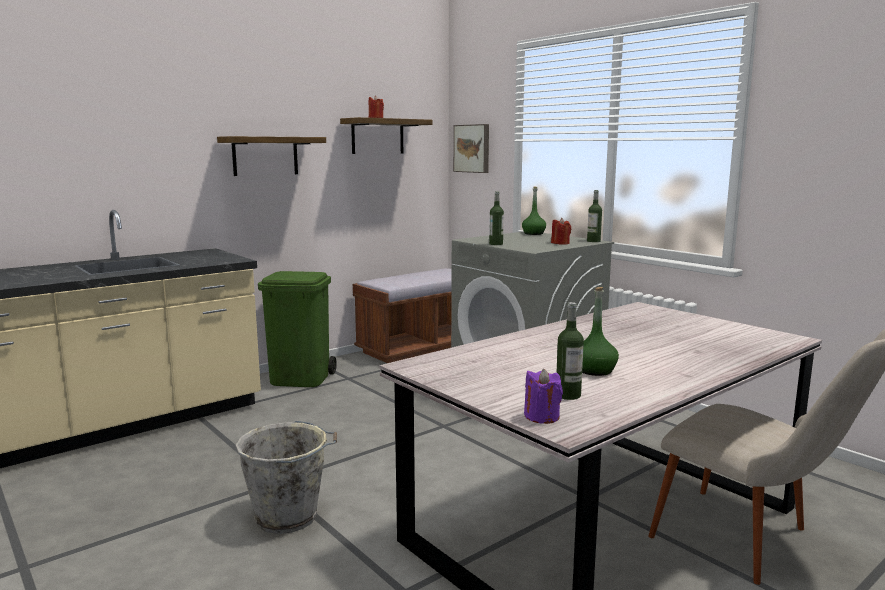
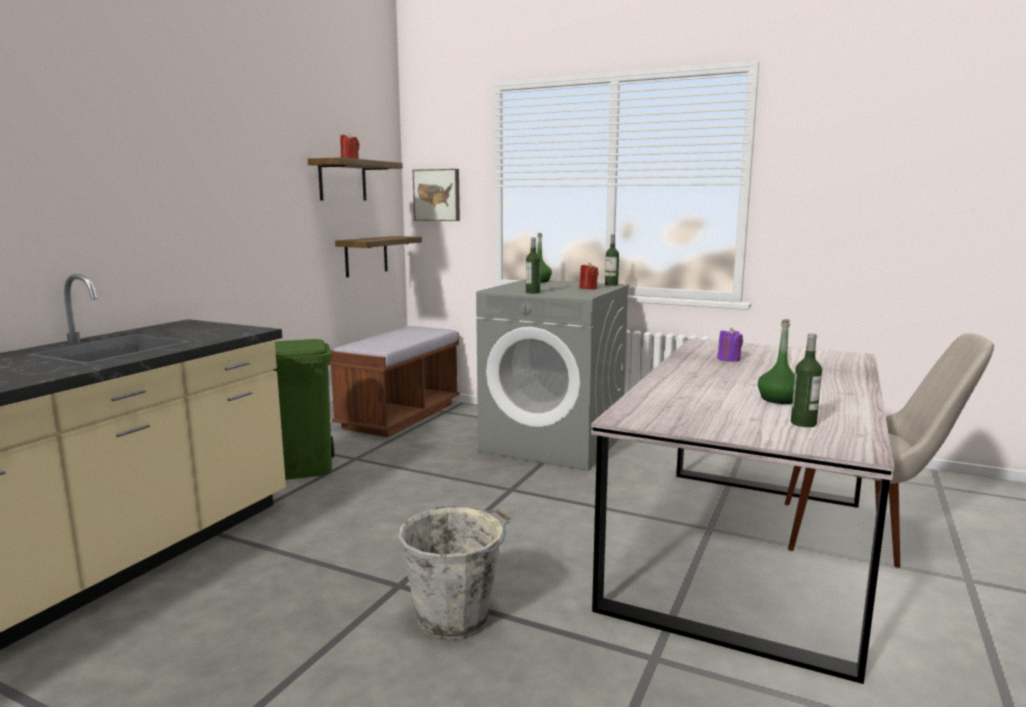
camera: 25 degrees left, 0 degrees up
(265, 156) = (235, 202): shelf -> shelf (366, 256)
(541, 416) = (822, 444): purple candle -> purple candle (729, 359)

